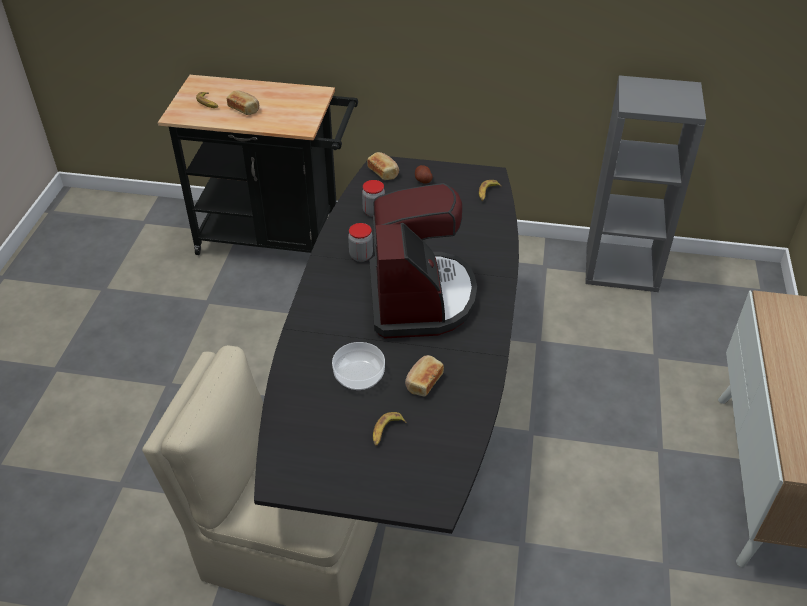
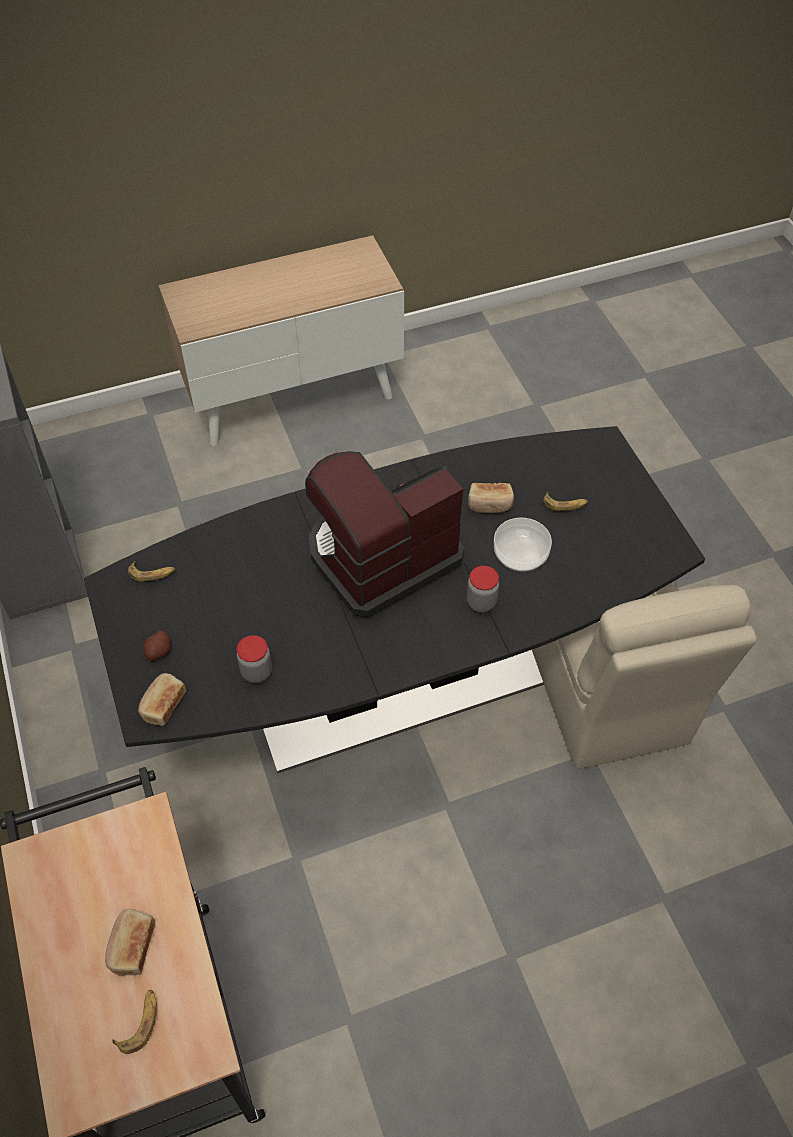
camera: 120 degrees left, 10 degrees up
(361, 256) = (348, 642): jar -> jar (481, 602)

